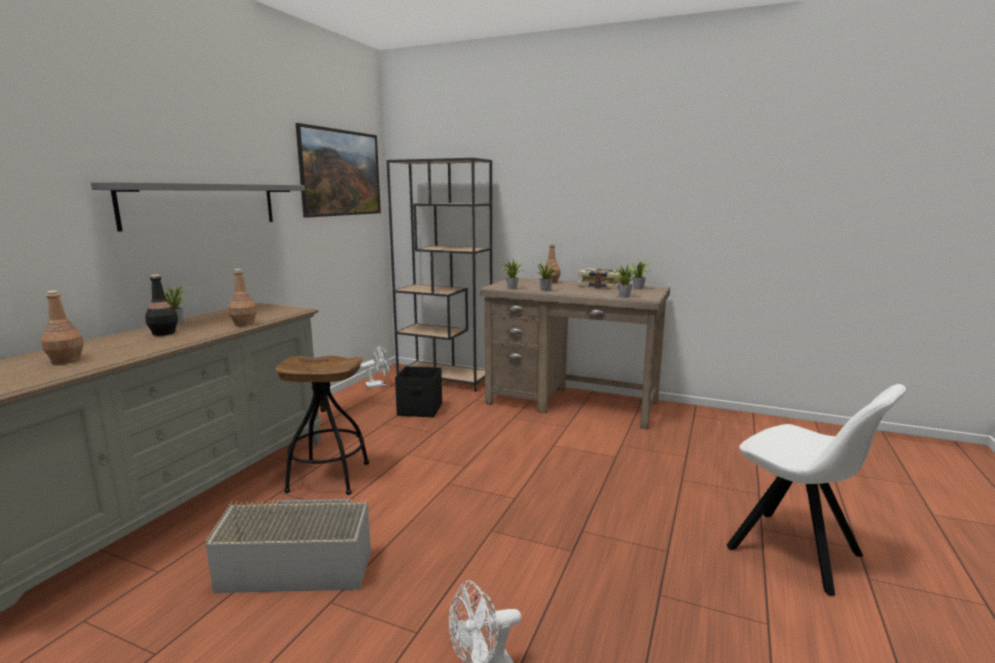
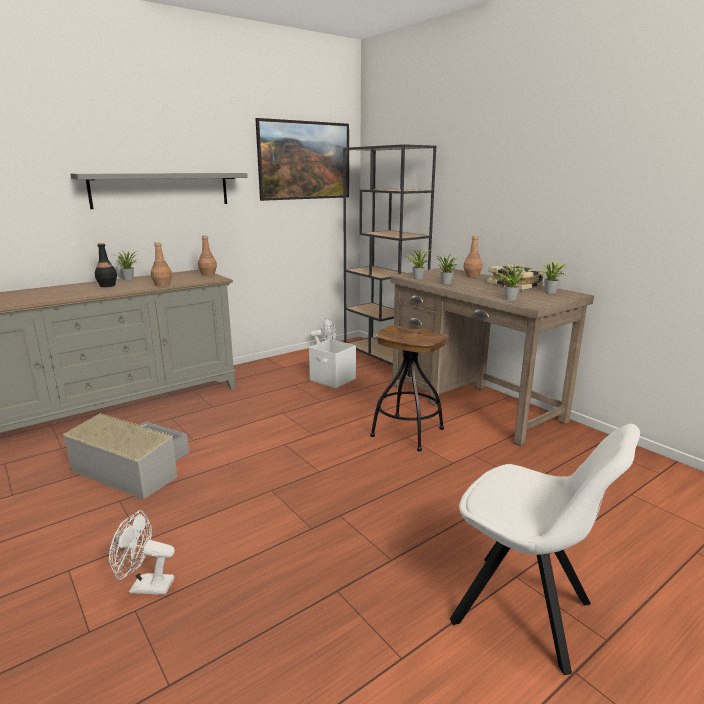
camera: 30 degrees right, 5 degrees up
(66, 360) = (29, 296): brown bottle -> brown bottle (208, 274)
(328, 476) = (212, 415): brown stool -> brown stool (407, 432)
(420, 410) = (333, 380): black storage box -> white storage box
(795, 551) = (523, 612): white chair -> white chair turned 45 degrees counterclockwise

